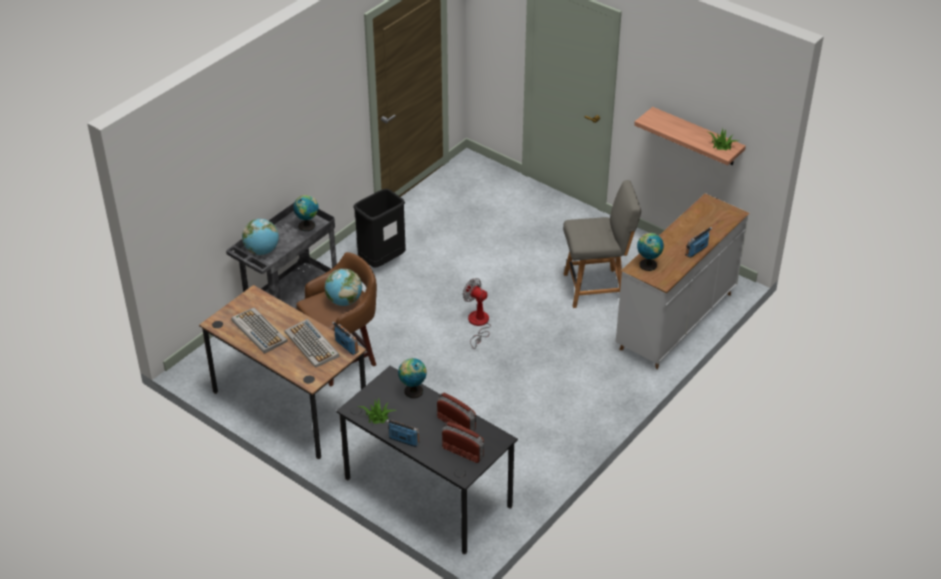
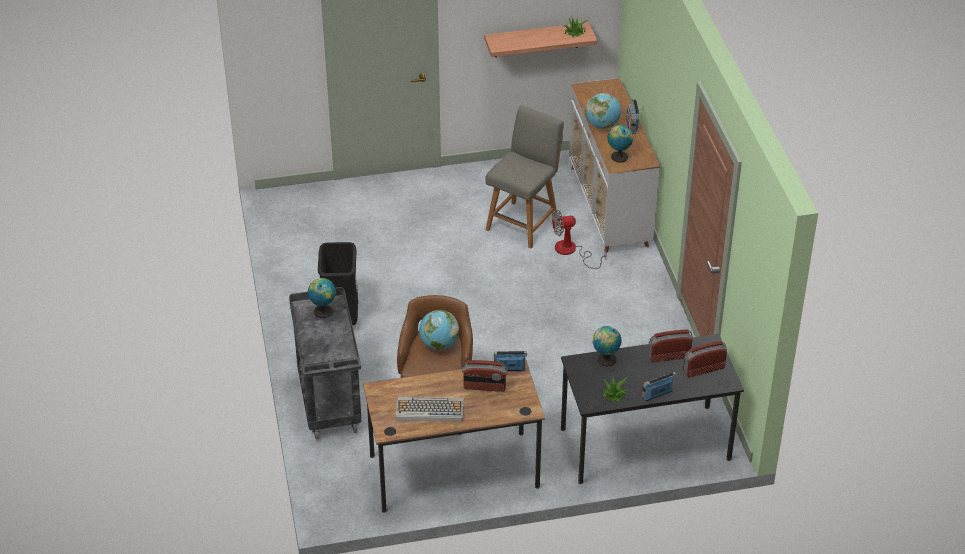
camera: 50 degrees left, 0 degrees up
(262, 251) = (323, 355): globe -> globe (602, 125)
(312, 344) = (484, 387): keyboard -> radio
(478, 324) = (487, 309): fan -> fan (571, 251)

